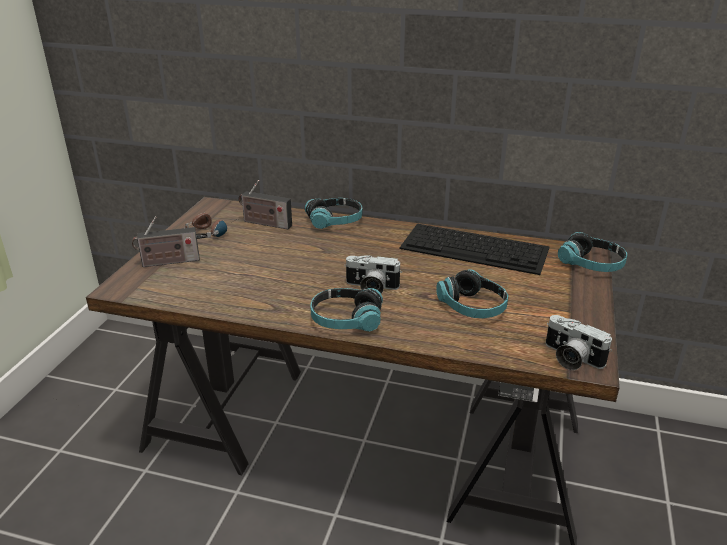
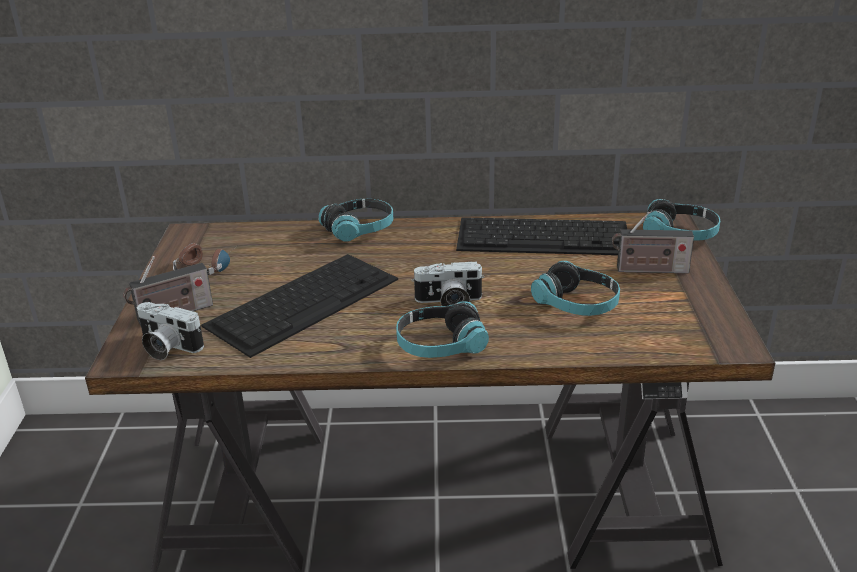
camera: 15 degrees left, 0 degrees up
(265, 223) = (271, 246): radio -> radio (648, 270)
(265, 268) = (304, 301): none -> keyboard
(570, 358) = (711, 341): camera -> camera (166, 347)

